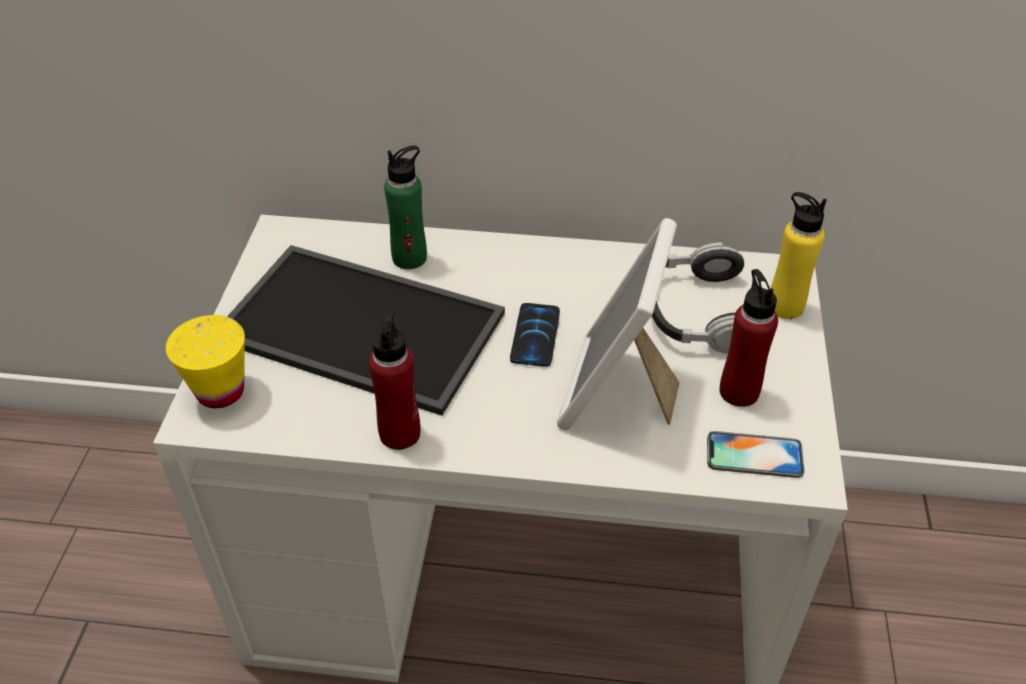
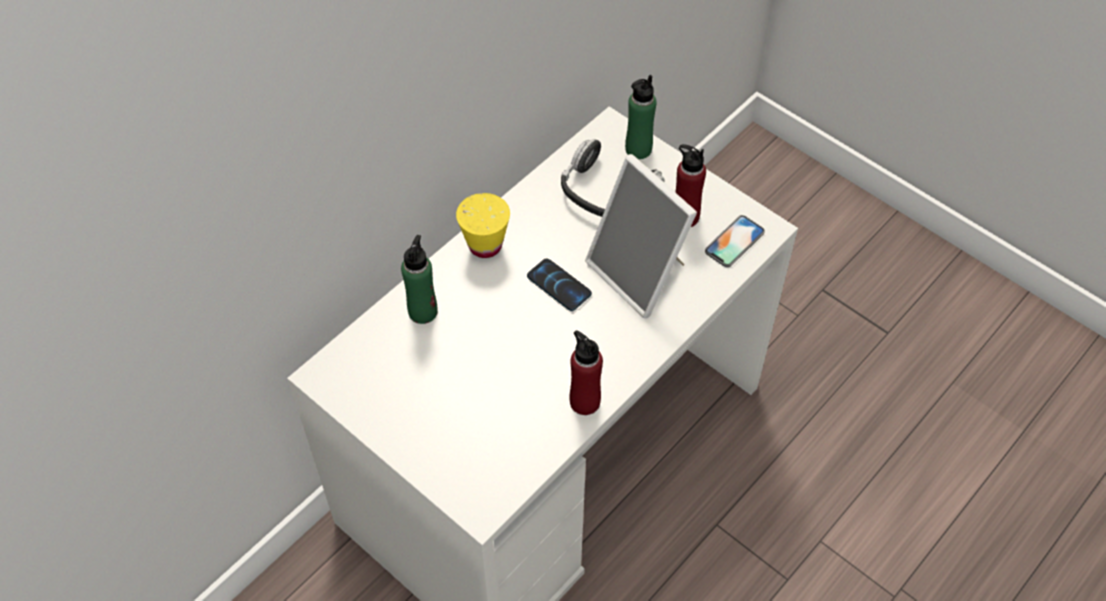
camera: 55 degrees left, 10 degrees up
(220, 391) = (465, 485): yellow cup -> yellow cup (485, 245)
(356, 329) = (469, 378): tray -> none
(785, 306) = (638, 149): yellow bottle -> green bottle

